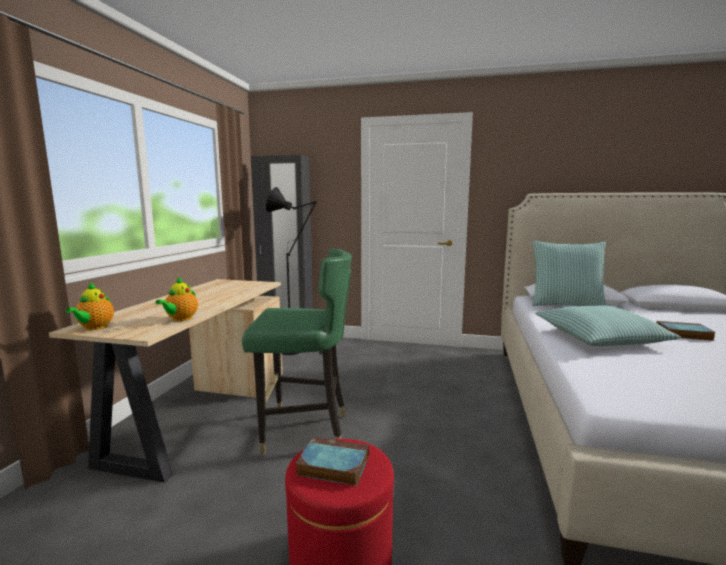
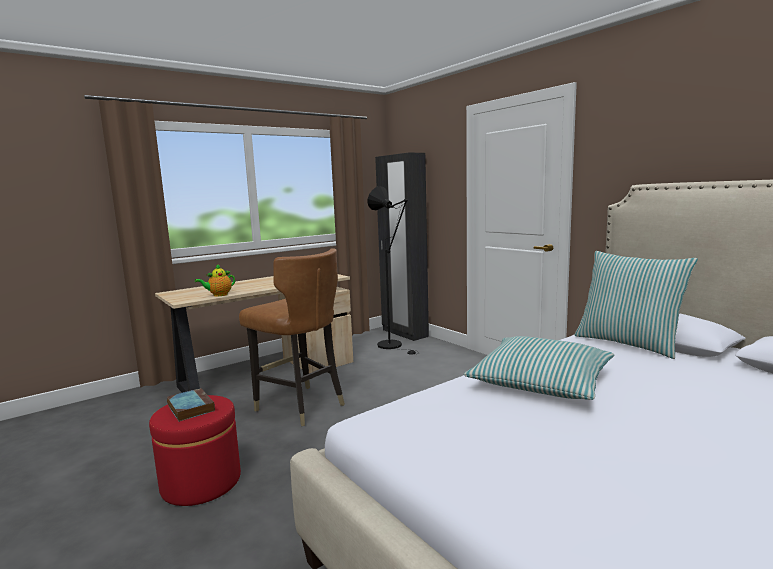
camera: 40 degrees right, 0 degrees up
(94, 328) = (174, 293): teapot -> none
(304, 431) = (300, 406): green chair -> brown chair
(682, 334) = (679, 406): book -> none

